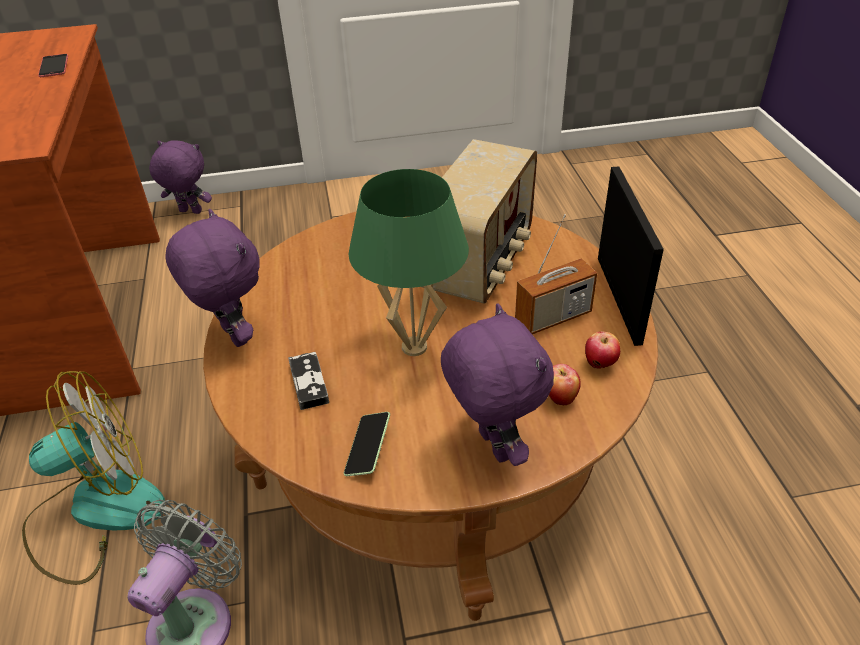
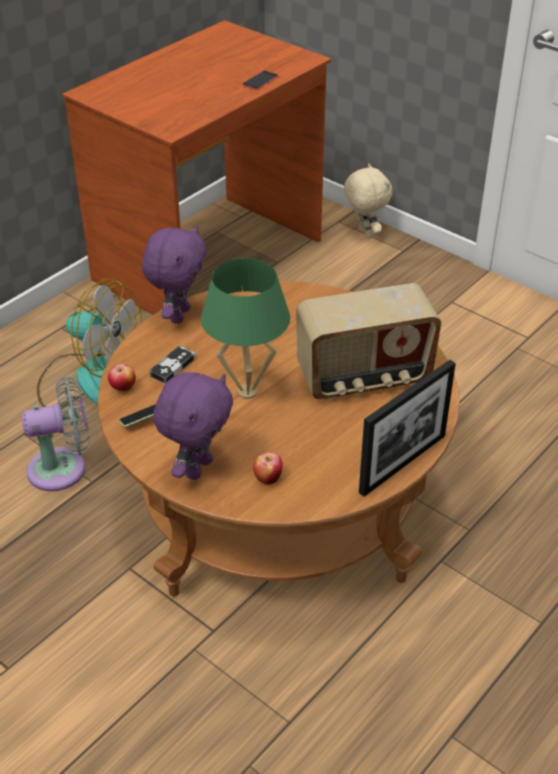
camera: 50 degrees right, 0 degrees up
(189, 212) = (364, 233): purple plush toy -> beige plush toy
(553, 317) = (345, 440): radio -> none
(600, 364) = (321, 483): apple -> apple (123, 389)

